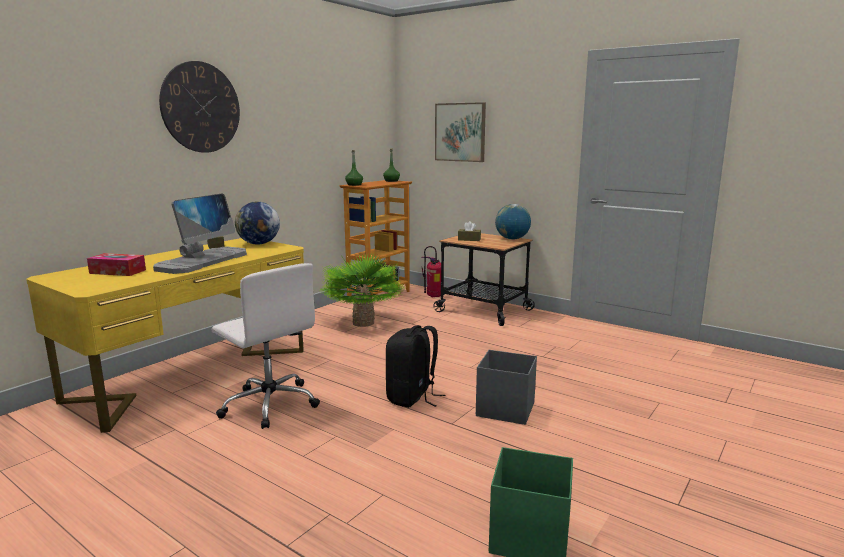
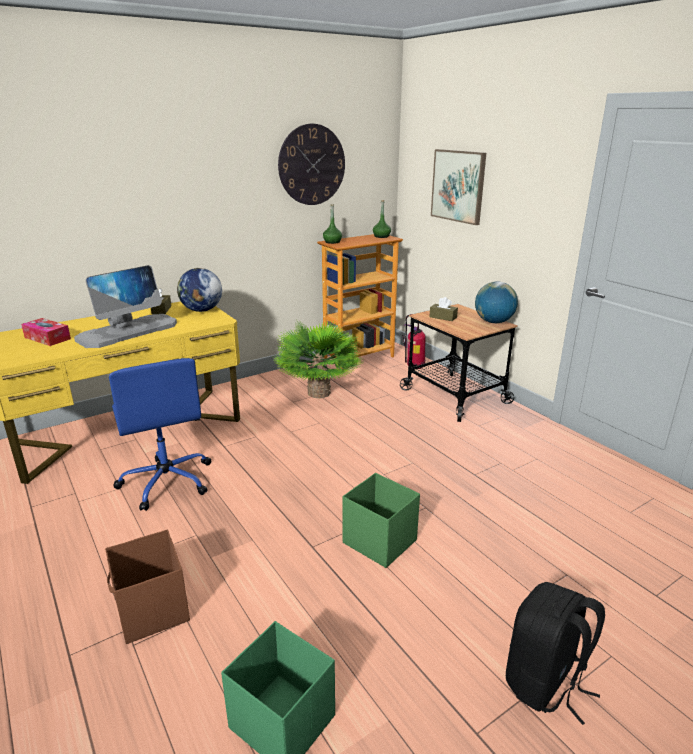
camera: 20 degrees right, 10 degrees up
(201, 107) = (150, 167): wall clock -> wall clock (312, 165)
(269, 404) = (167, 481): white office chair -> blue office chair
(342, 495) = (152, 610): none -> brown storage box
(412, 398) = (298, 503): black backpack -> black backpack (545, 683)
(504, 409) = (379, 541): grey storage box -> green storage box

